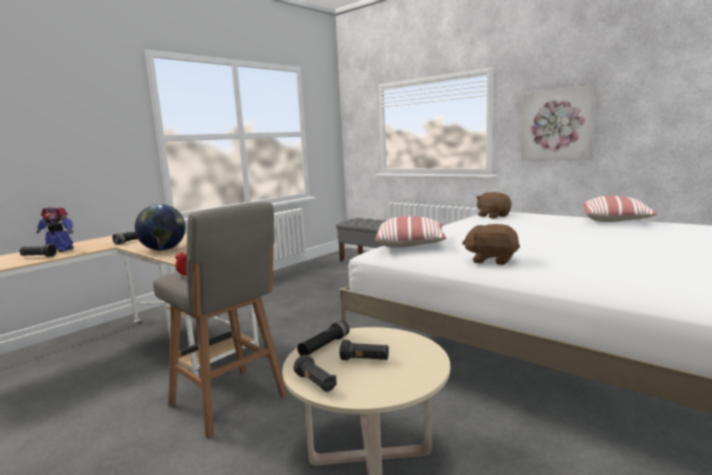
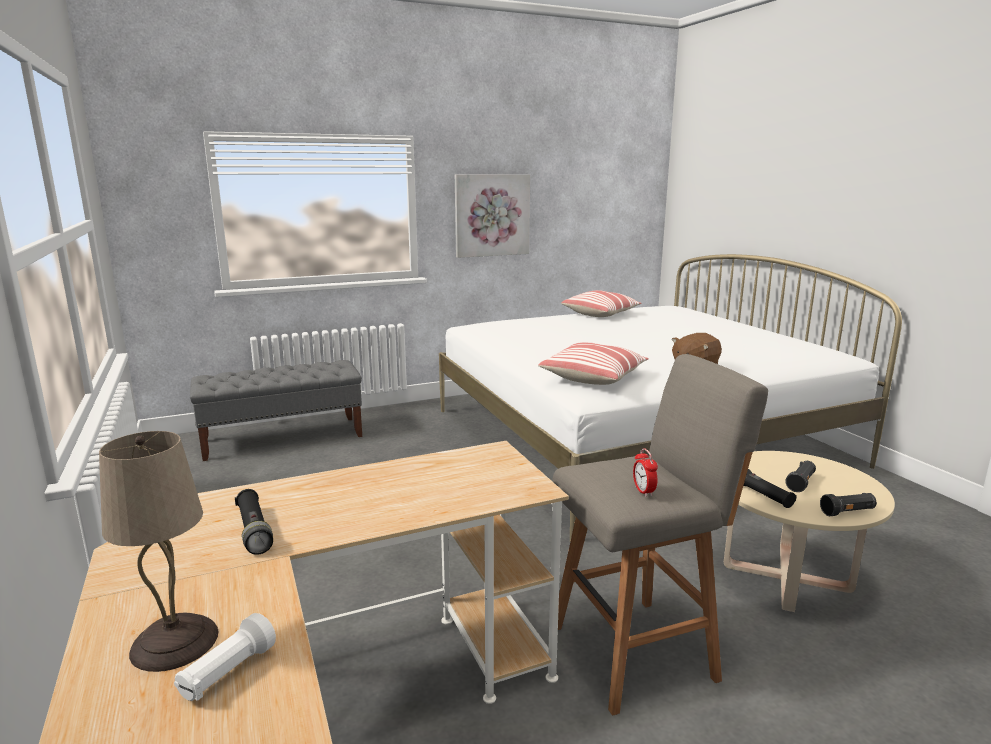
camera: 65 degrees left, 5 degrees up
(38, 256) = (227, 673): black flashlight -> white flashlight
(60, 250) = (175, 641): toy robot -> beige table lamp
(164, 249) = (418, 503): globe -> none
(493, 216) = (507, 329): brown plush toy -> none

